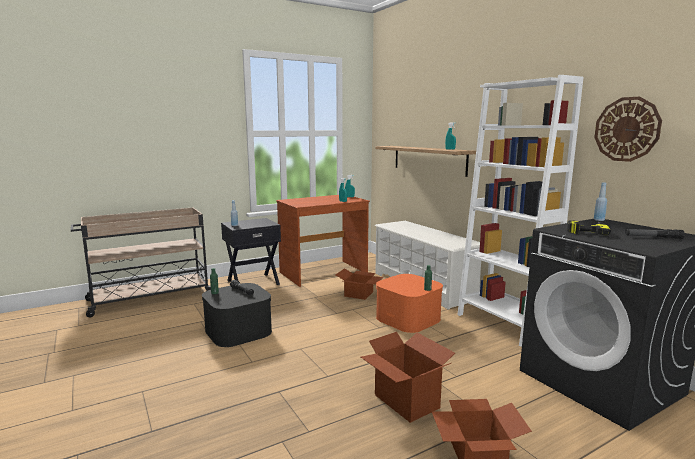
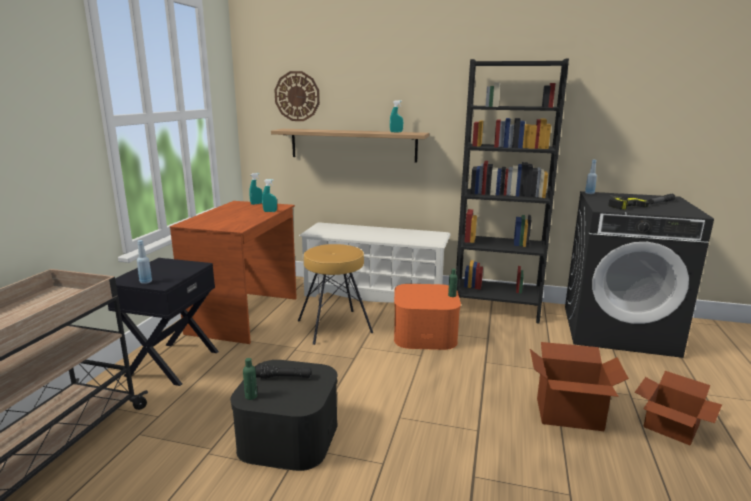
camera: 45 degrees left, 5 degrees up
(359, 294) = (334, 326): cardboard box -> brown stool
(503, 324) = (496, 308): white bookcase -> black bookcase
(626, 129) = (602, 111): wall clock -> wall clock (297, 96)

